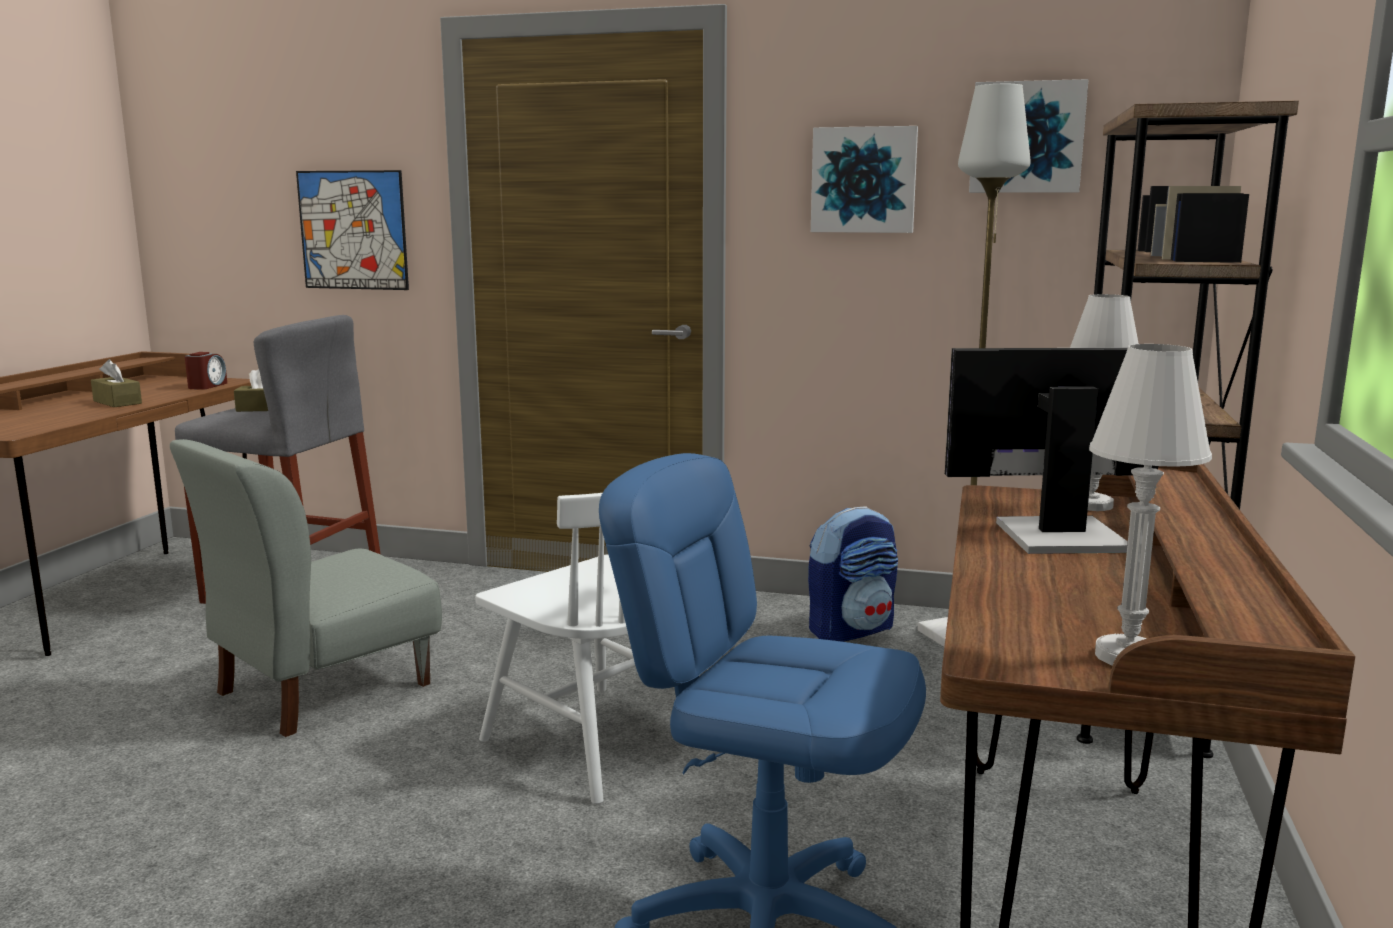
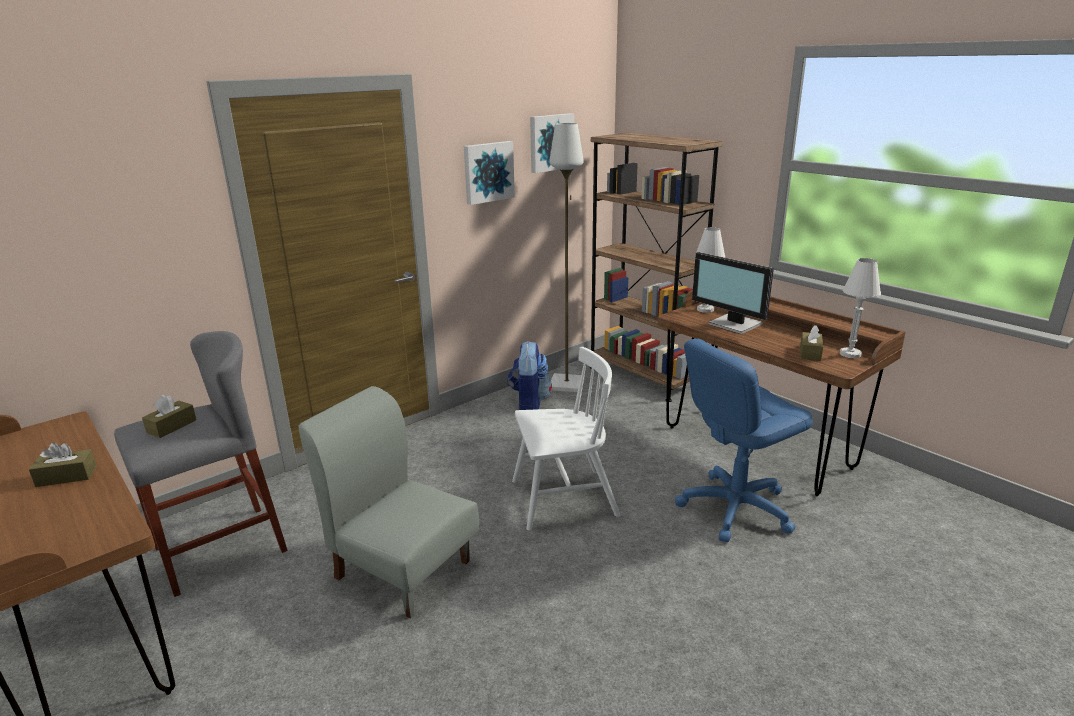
camera: 55 degrees left, 10 degrees up
(207, 386) = (72, 433): alarm clock -> none
(322, 688) = (402, 568): grey chair -> grey chair turned 135 degrees clockwise
(353, 230) = (147, 261): picture -> none
(1036, 615) = (810, 353): none -> brown tissue box
(1057, 535) = (734, 325): monitor -> monitor turned 75 degrees counterclockwise

